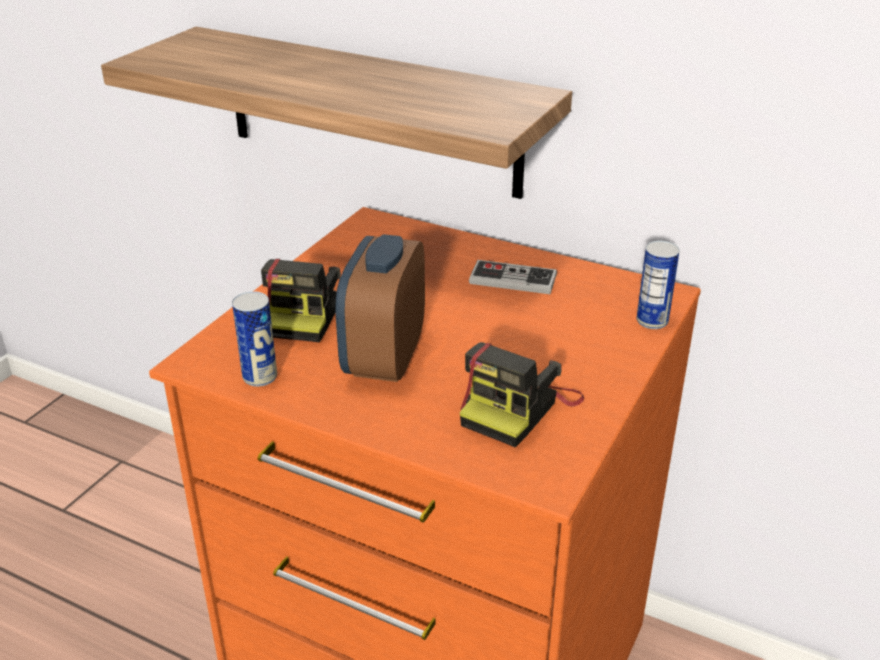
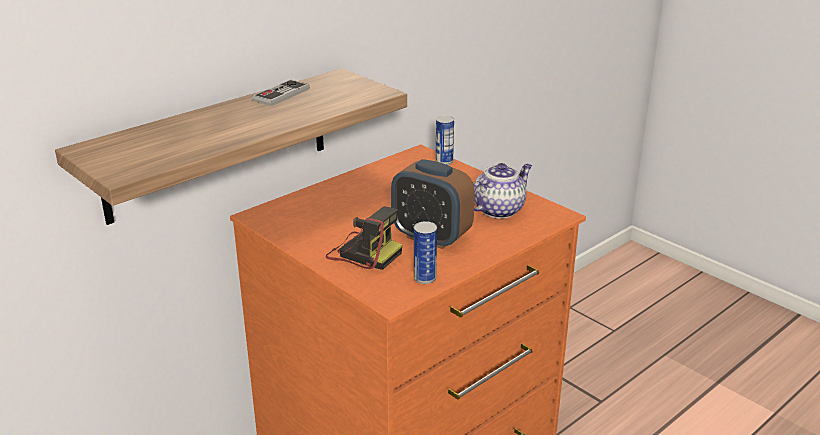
camera: 70 degrees left, 5 degrees down
(512, 280) = (374, 186): game controller -> game controller (281, 95)
(518, 408) = (499, 209): camera -> teapot

